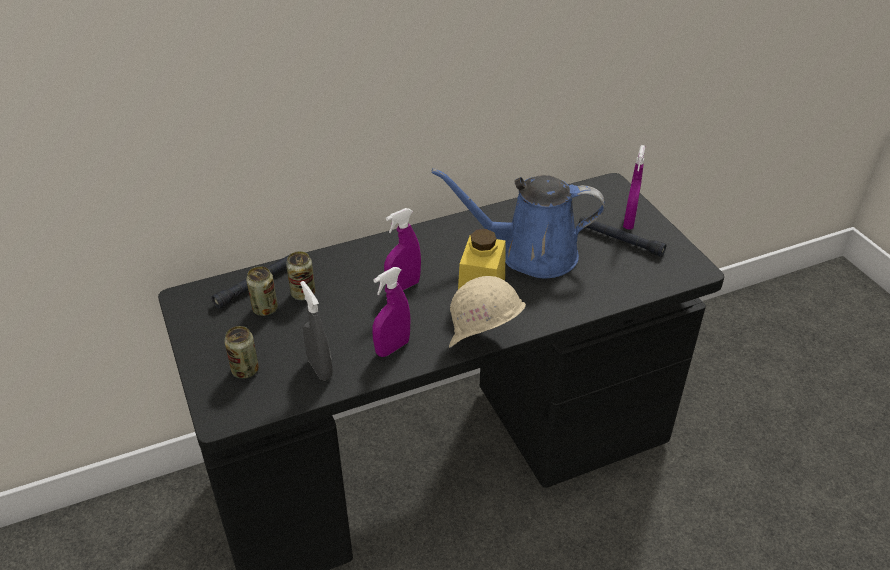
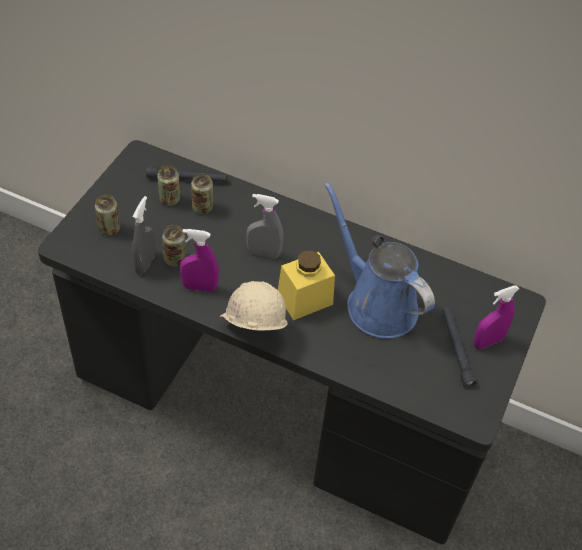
camera: 45 degrees right, 10 degrees up
(340, 345) = (175, 259): none -> can
(403, 286) = (263, 253): purple spray bottle -> grey spray bottle

